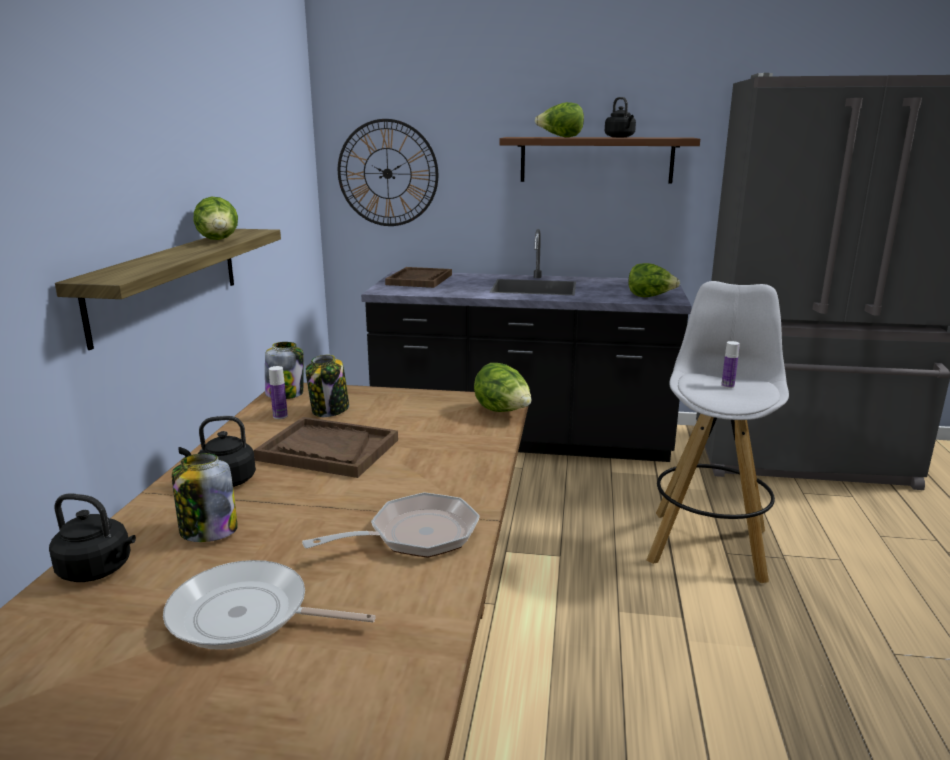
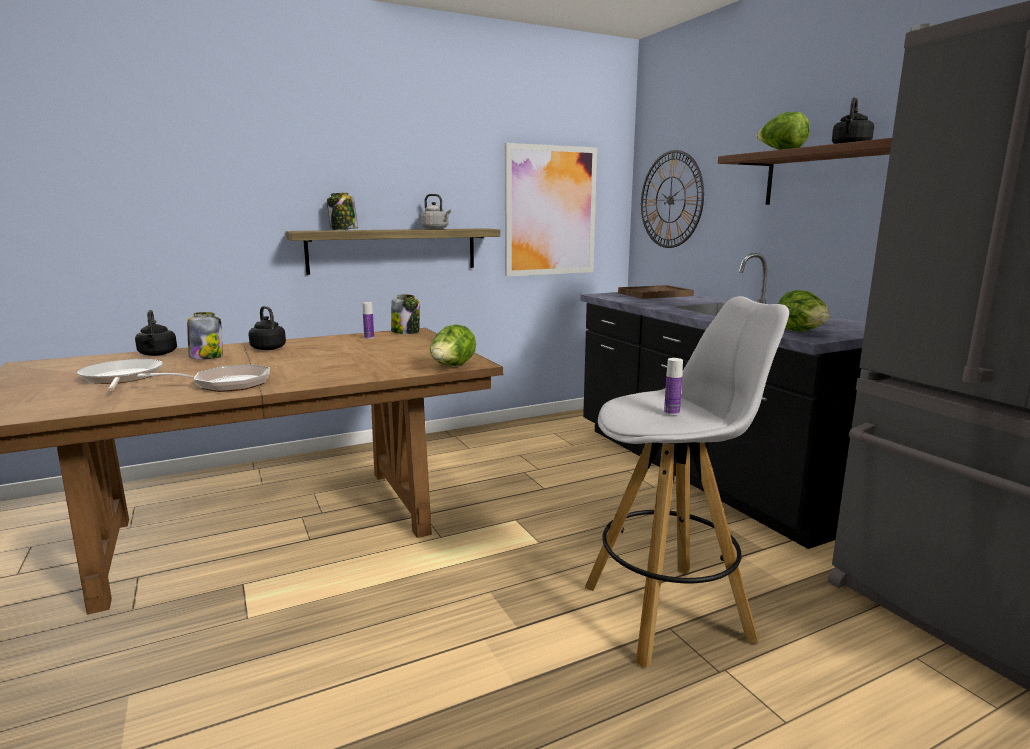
camera: 55 degrees right, 5 degrees down
(219, 240) = (436, 229): lettuce -> grey kettle
(275, 195) = (550, 211): none -> picture
(328, 450) = (330, 352): brown tray -> none
(330, 410) = (393, 342): jar -> jar (343, 230)
(415, 536) = (225, 384): frying pan -> frying pan turned 45 degrees counterclockwise

